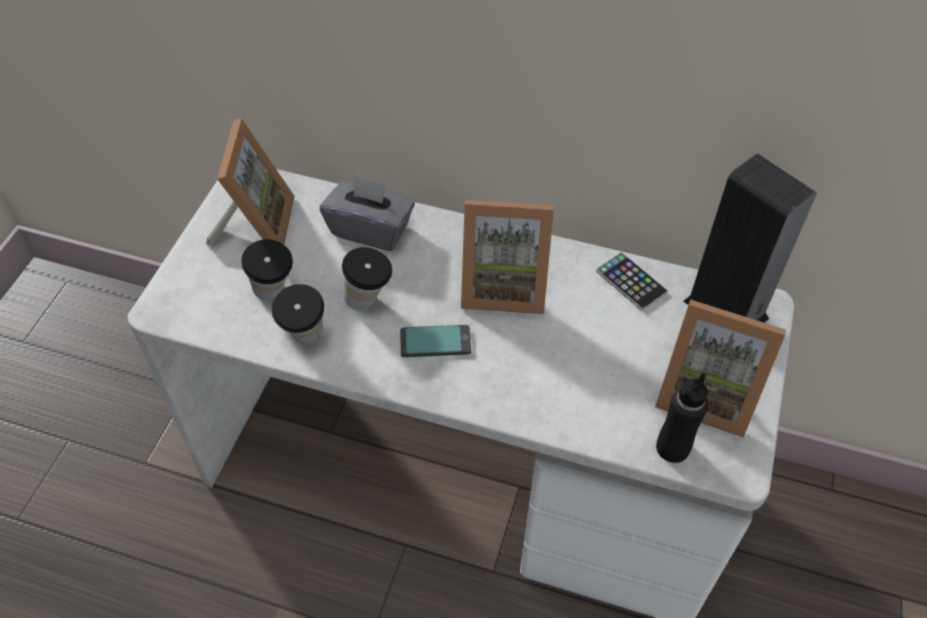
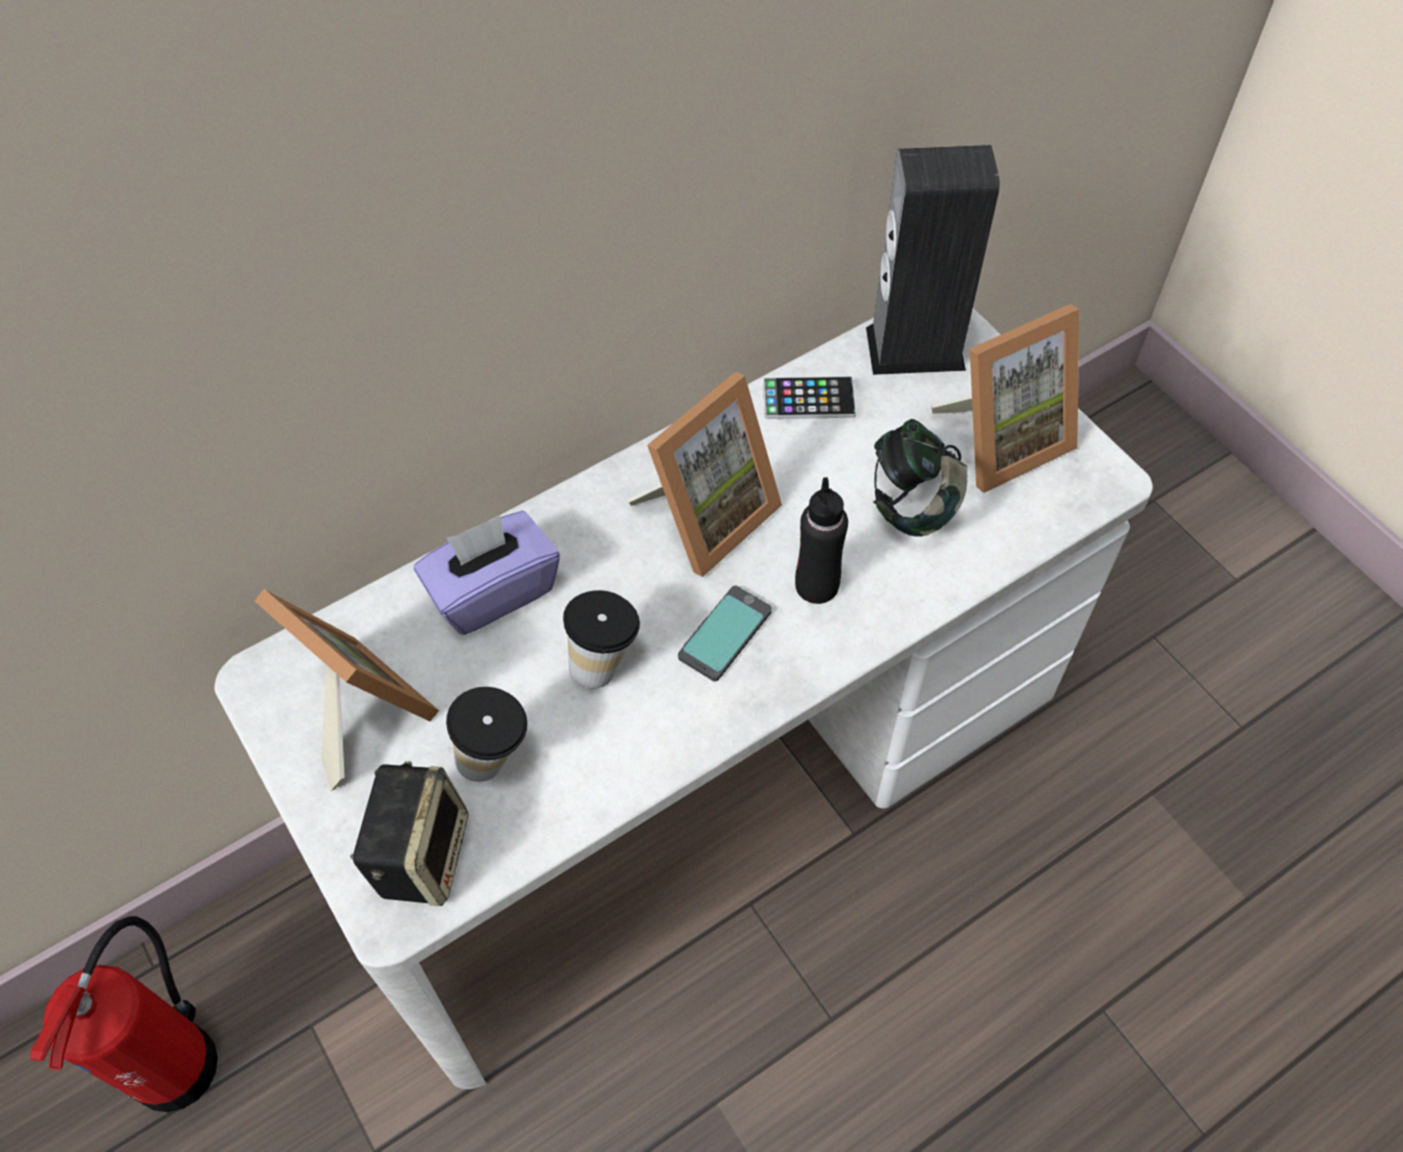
camera: 50 degrees left, 5 degrees up
(134, 352) = (178, 1059): none -> fire extinguisher
(200, 299) = (421, 852): none -> speaker
(305, 340) = (600, 768): cup -> none
(370, 229) = (493, 591): grey tissue box -> purple tissue box
(611, 376) = (913, 502): none -> headphones
(672, 448) = (1041, 514): black bottle -> black bottle (817, 585)

